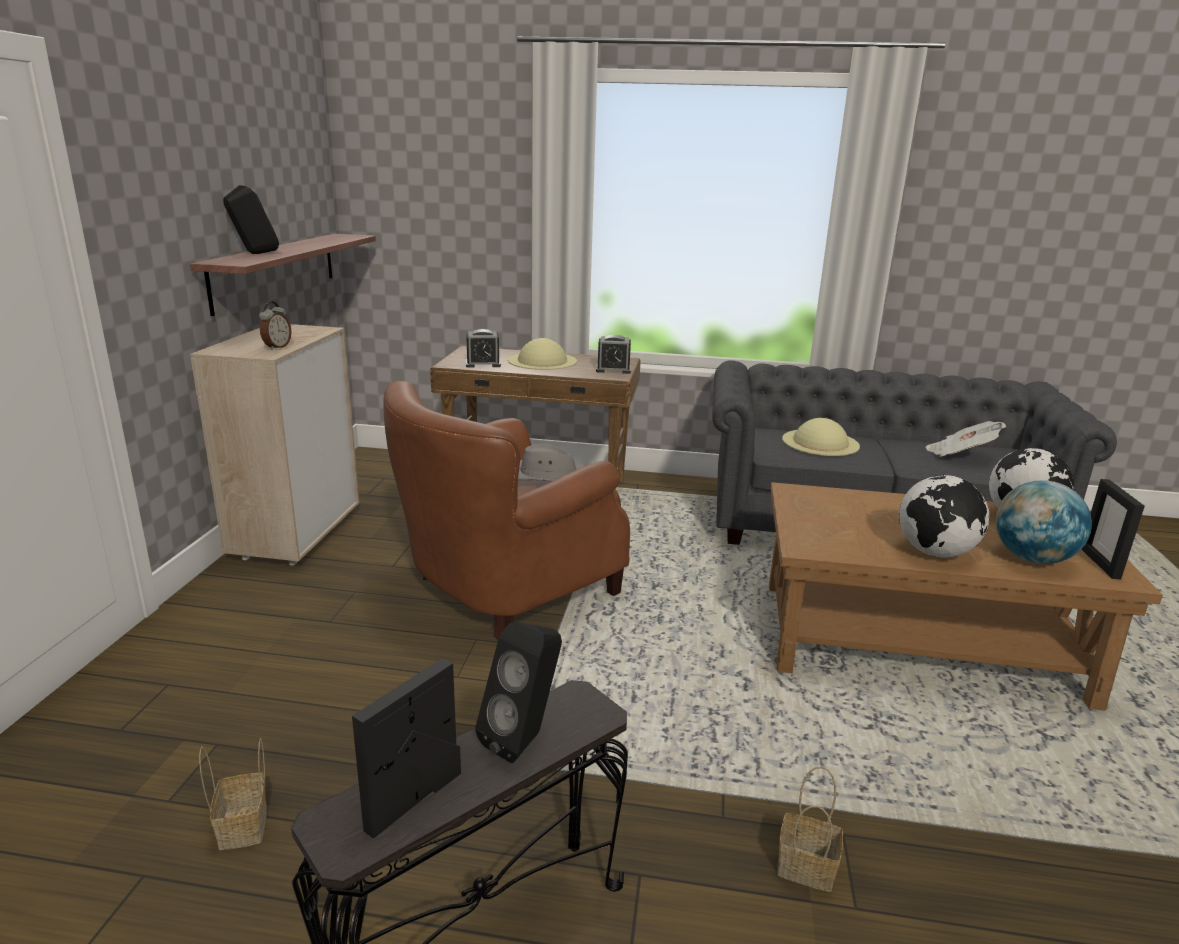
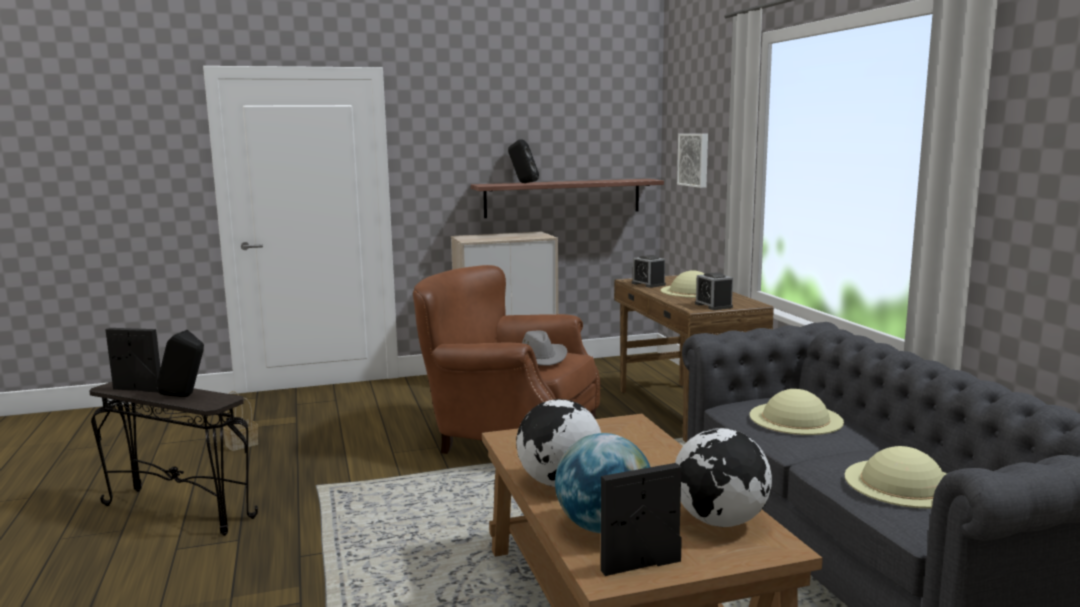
camera: 65 degrees right, 10 degrees down
(276, 347) = (486, 239): alarm clock -> none
(429, 209) = (694, 160): none -> picture
(803, 868) = (260, 591): basket -> none
(960, 455) = (903, 483): newspaper -> beige hat

